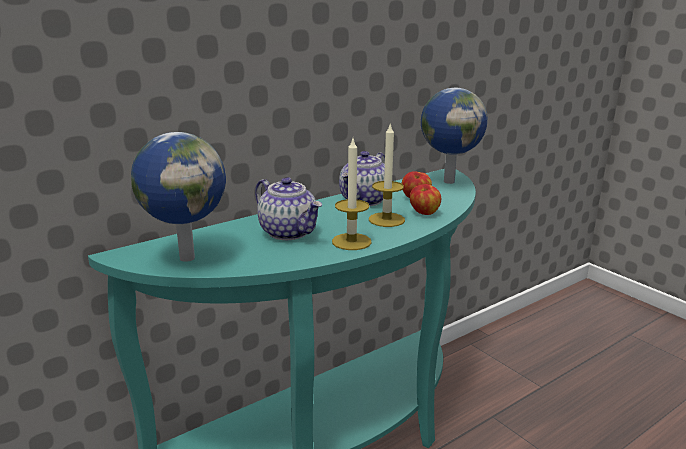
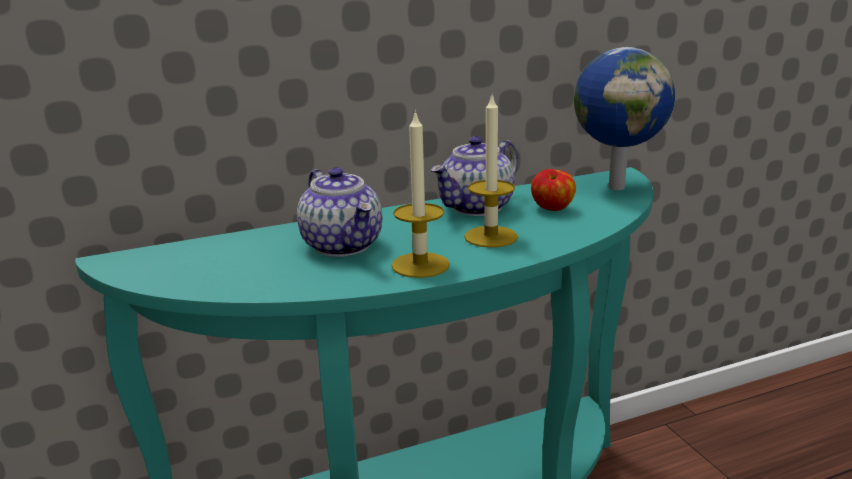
camera: 15 degrees right, 0 degrees up
(187, 257) = (188, 270): globe -> none
(424, 213) = (552, 230): apple -> none

